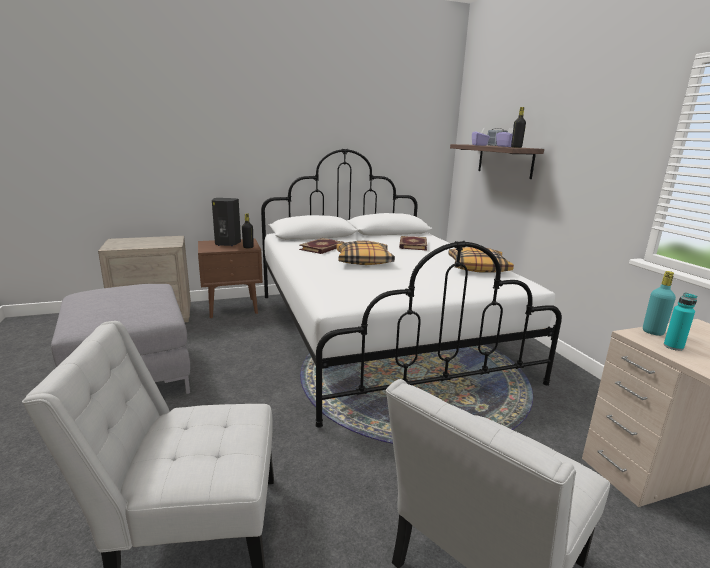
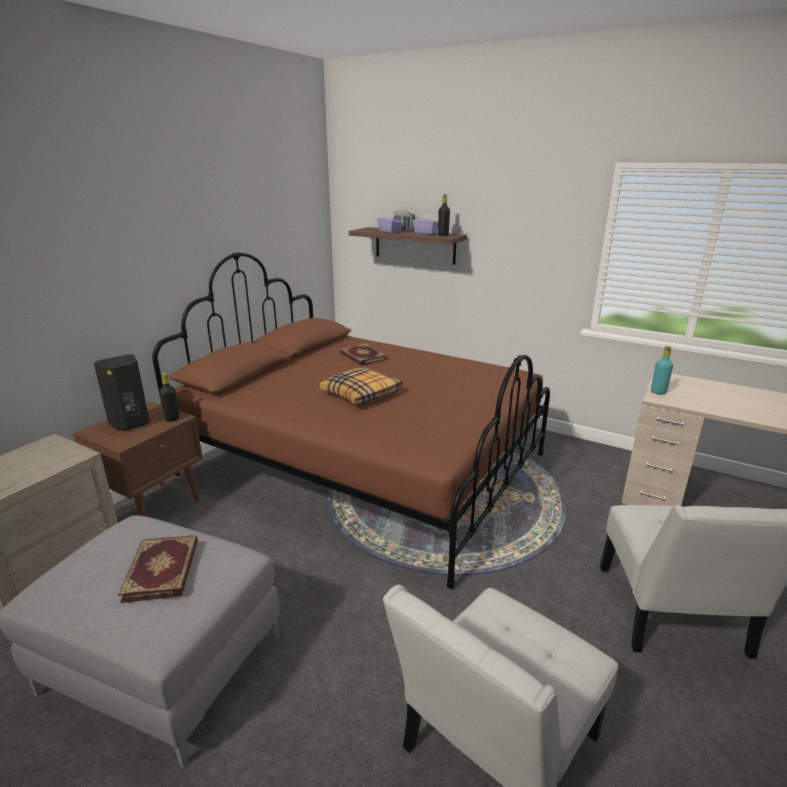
camera: 40 degrees left, 5 degrees up
(322, 248) = (288, 391): book -> book (163, 570)
(379, 333) = (364, 465): white bed -> brown bed
(478, 267) = (460, 367): pillow -> none
(673, 347) = (682, 400): turquoise bottle -> none

